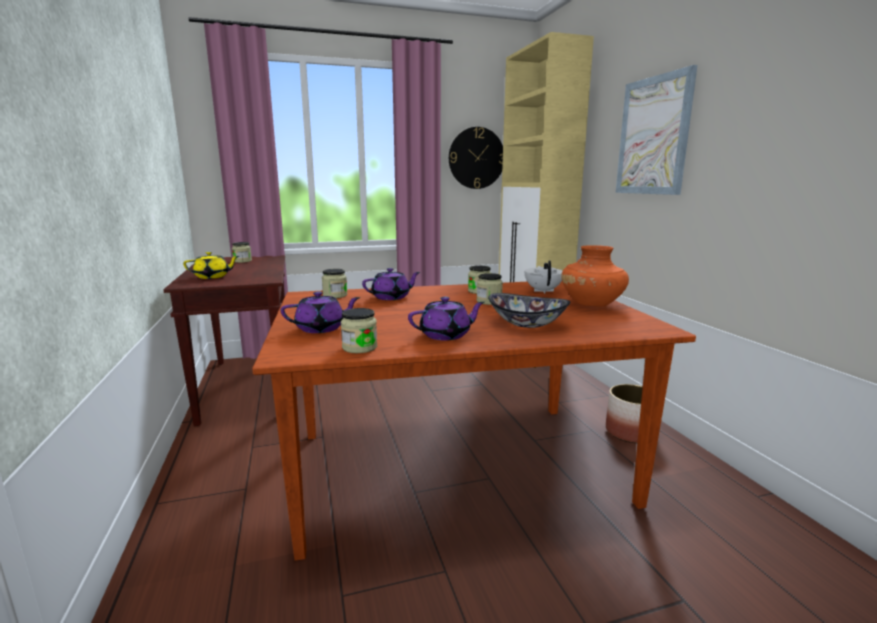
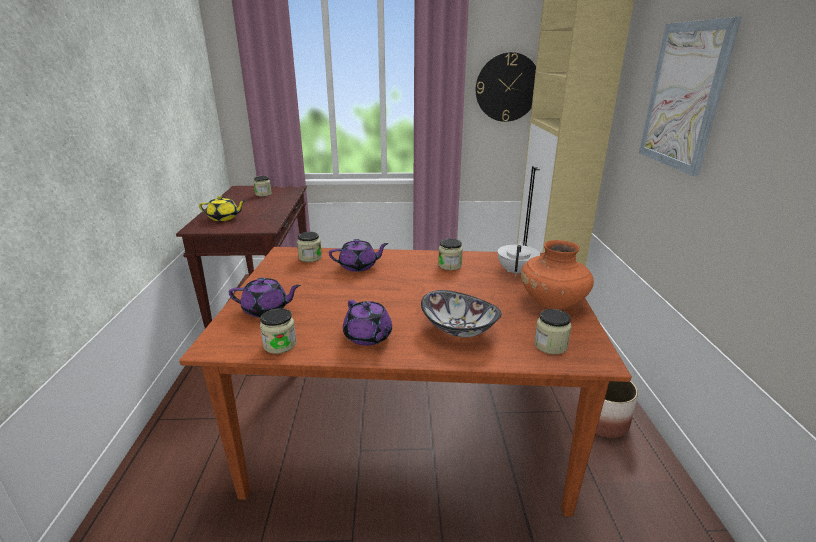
camera: 15 degrees right, 10 degrees up
(446, 335) = (368, 337): purple teapot -> purple teapot turned 60 degrees clockwise
(489, 301) = (447, 285): jar -> jar (550, 345)

